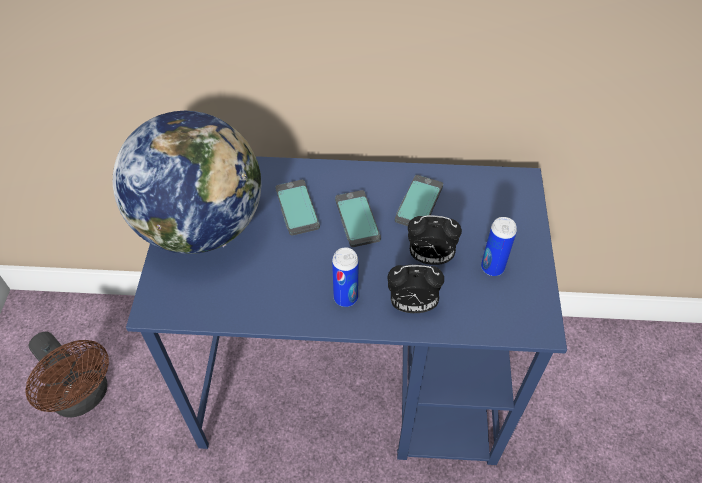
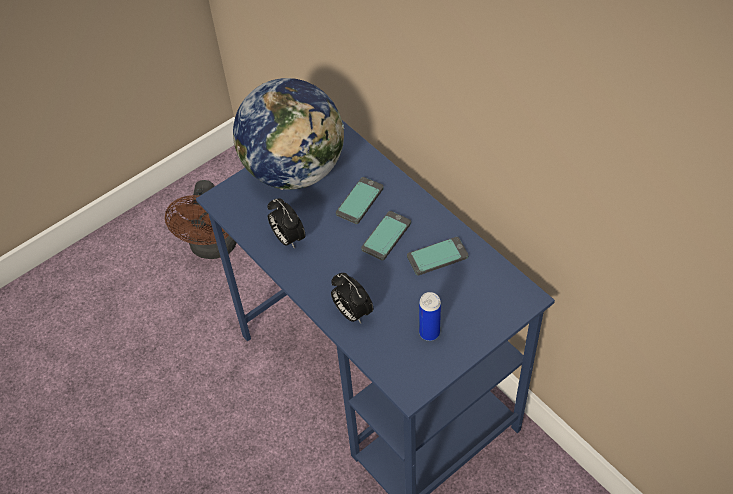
camera: 50 degrees right, 0 degrees up
(345, 297) = (321, 276): can -> none
(429, 258) = (399, 295): alarm clock -> alarm clock (287, 238)

